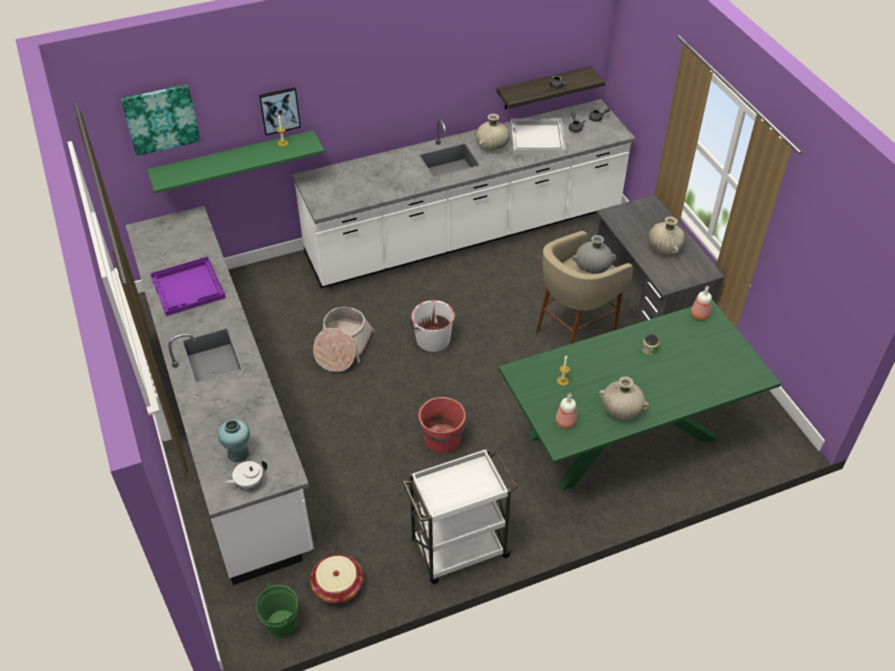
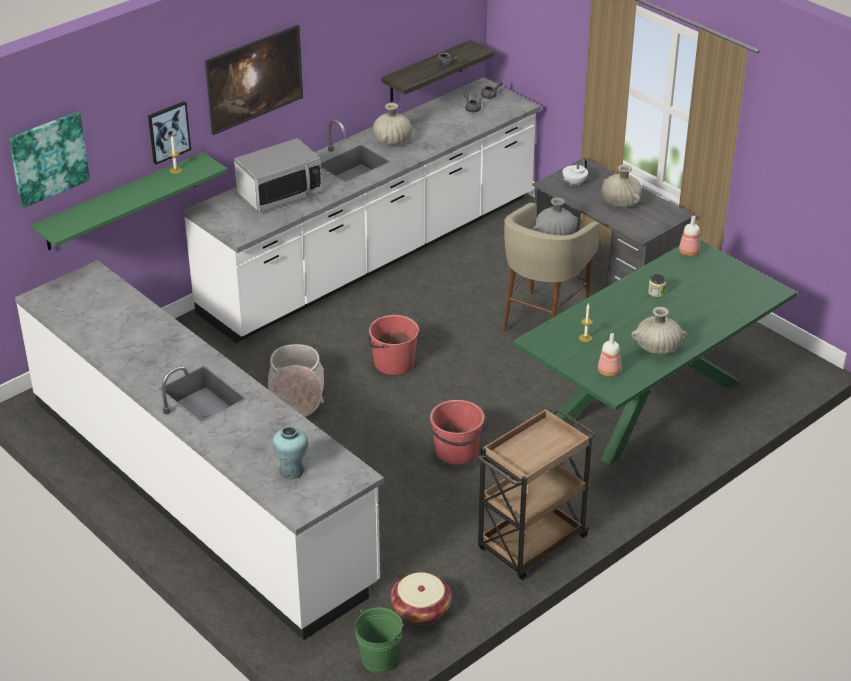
camera: 20 degrees left, 10 degrees down
(188, 287) = (133, 339): purple tray -> none
(248, 482) = (319, 492): white teapot -> white teapot (574, 183)
(367, 91) = (255, 97): none -> picture
(375, 176) = (279, 193): none -> microwave
(432, 339) = (393, 363): white bucket -> red bucket
(458, 550) = (531, 544): white cart -> brown cart
(537, 138) = (437, 125): white tray -> none

